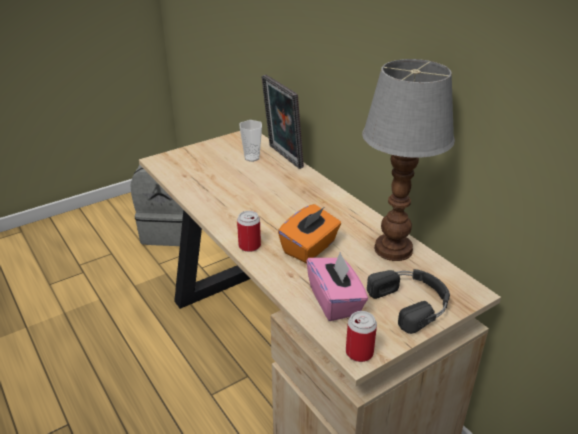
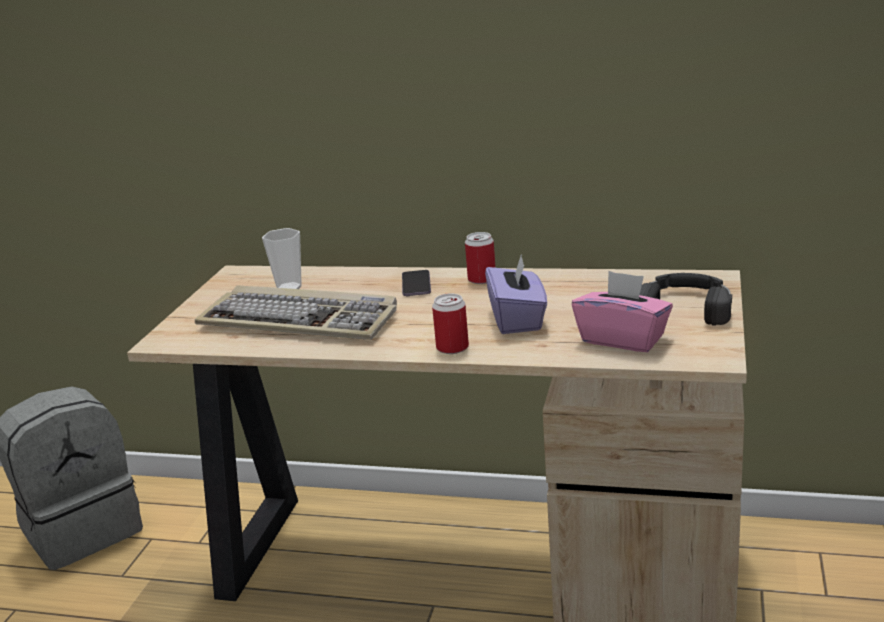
camera: 40 degrees left, 10 degrees down
(223, 182) = (301, 320): none -> keyboard
(282, 157) = (326, 272): picture frame -> none
(305, 191) = (416, 285): none -> phone
(310, 248) = (517, 319): orange tissue box -> purple tissue box
(359, 352) = (713, 356): can -> can (482, 279)
(394, 249) = (596, 283): table lamp -> none

